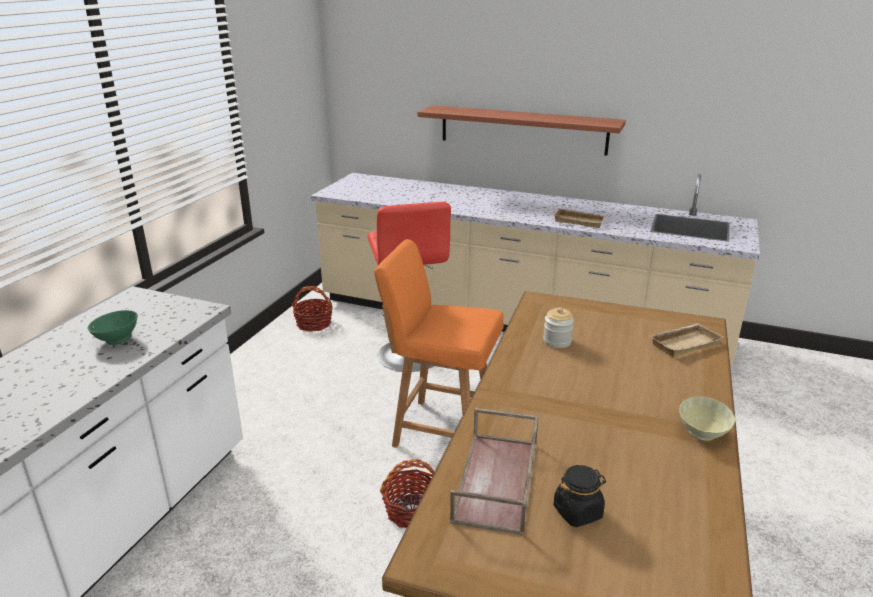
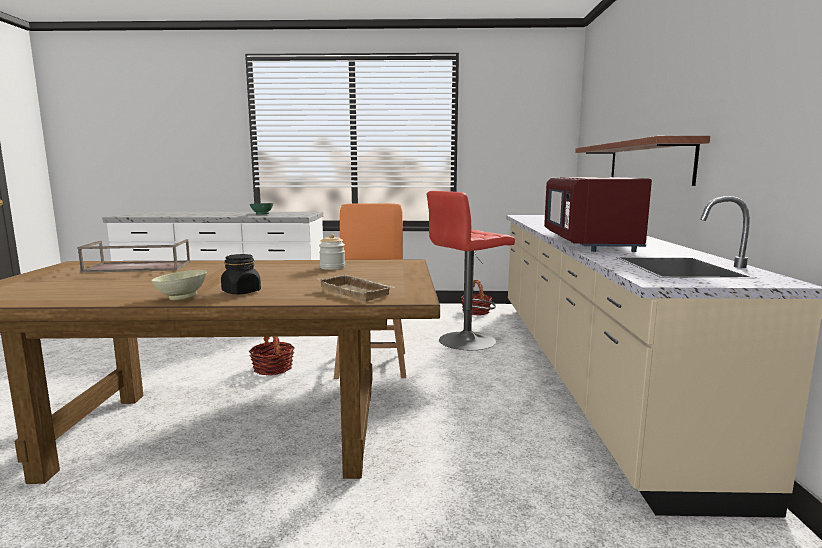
camera: 70 degrees right, 15 degrees down
(578, 512) = (95, 278): black jar -> black jar (241, 292)
(580, 221) = (590, 243): beige tray -> red microwave

